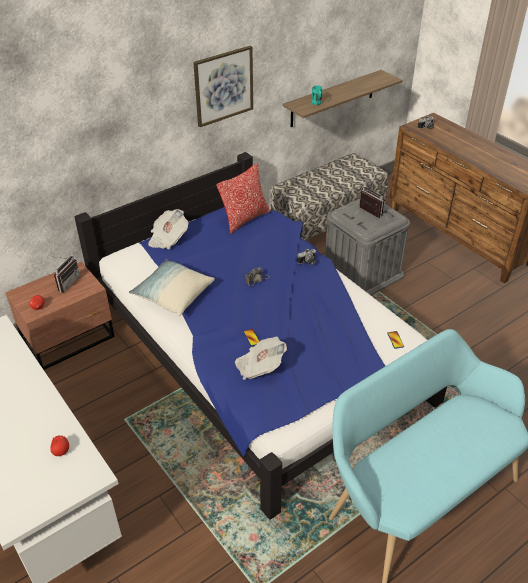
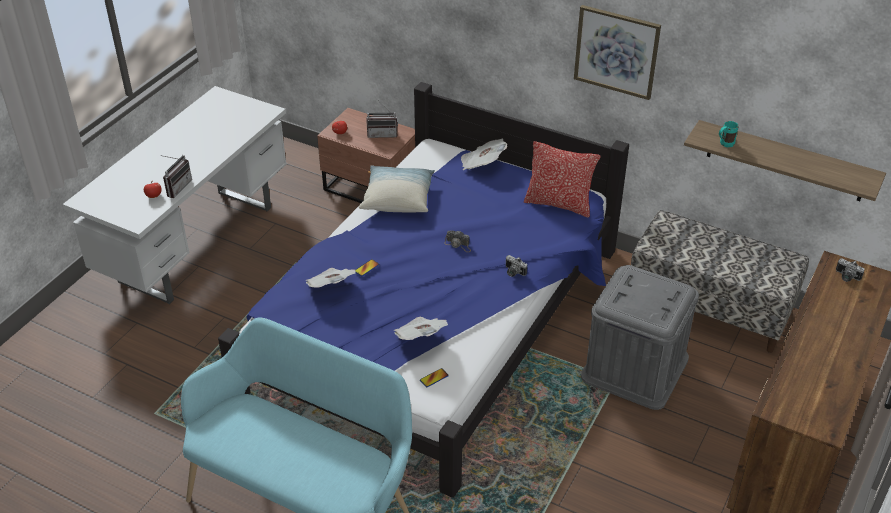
camera: 65 degrees right, 0 degrees up
(352, 331) = (420, 338): none -> newspaper
(368, 213) = (649, 295): radio -> radio (176, 187)

